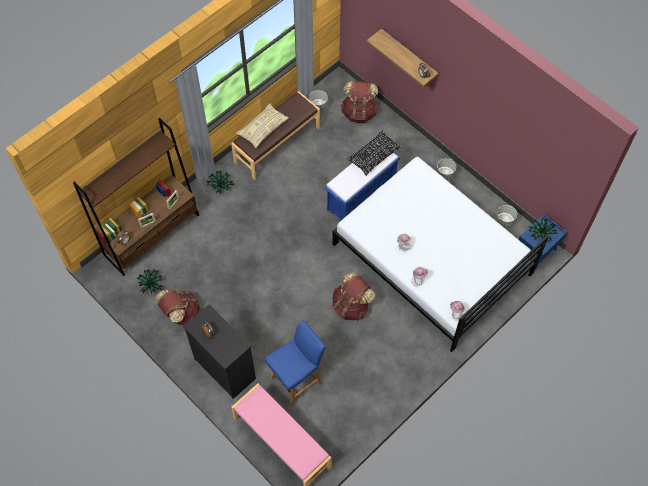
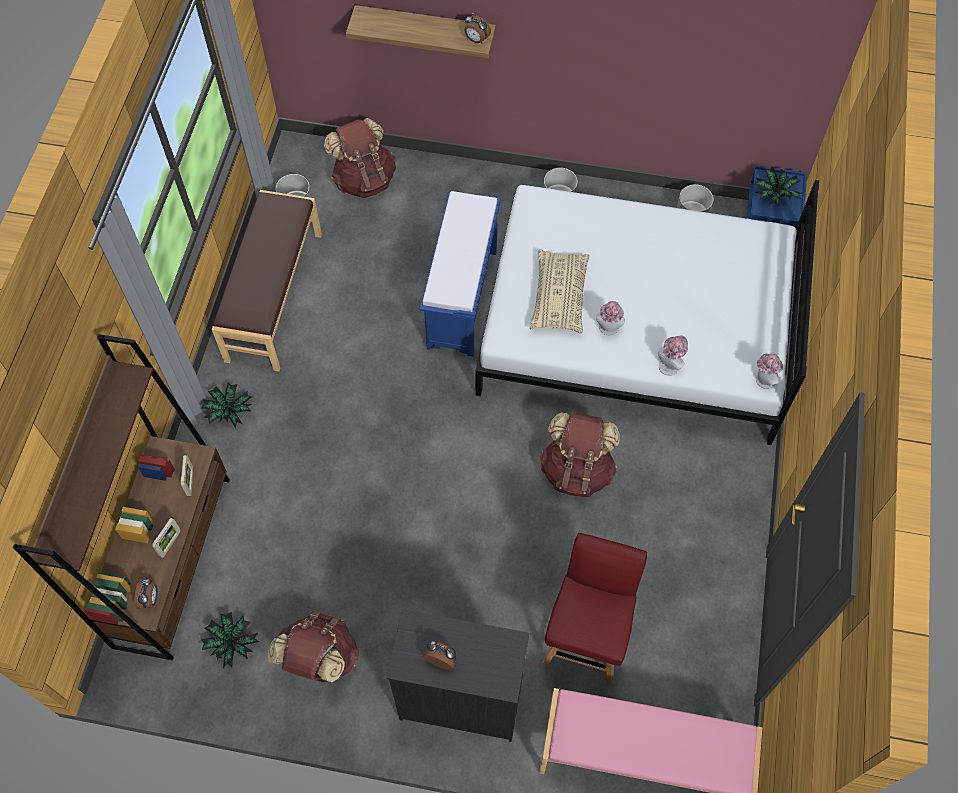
camera: 35 degrees left, 0 degrees up
(262, 129) = (248, 277): beige pillow -> beige pillow (559, 297)
(297, 379) = (586, 639): blue chair -> red chair
(373, 156) = (461, 218): black pillow -> none

